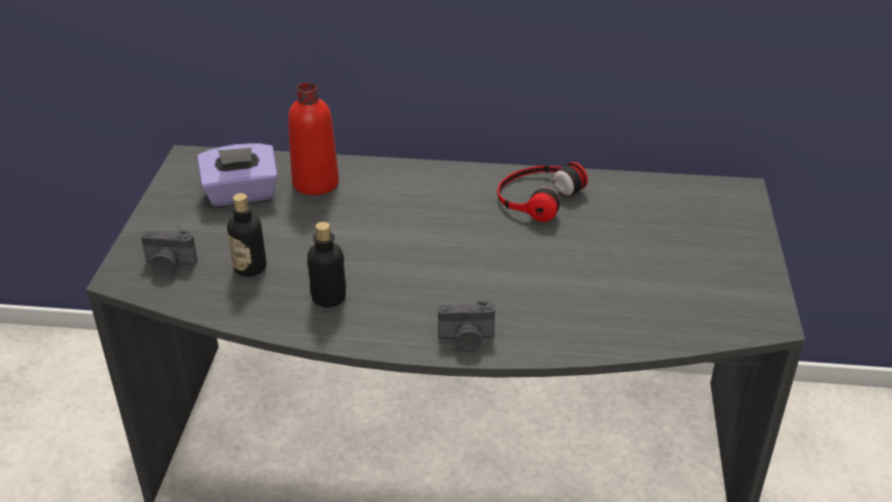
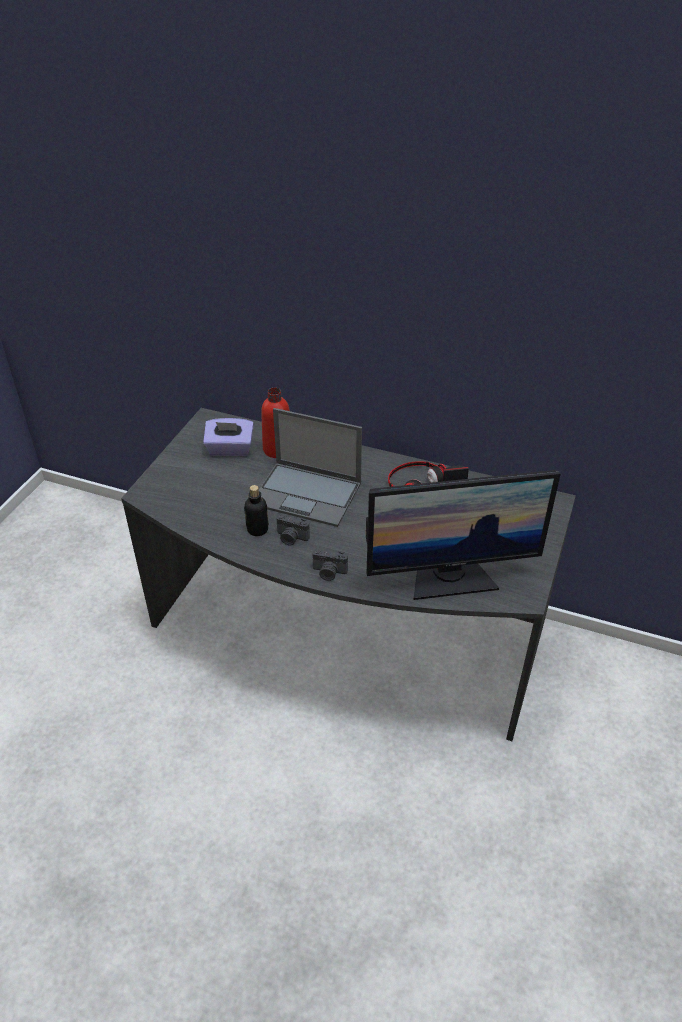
camera: 15 degrees right, 5 degrees up
(169, 265) = (172, 491): camera -> camera (291, 538)
(250, 267) = (218, 501): bottle -> none
(386, 236) = (308, 494): none -> laptop
(650, 315) = (450, 578): none -> monitor

